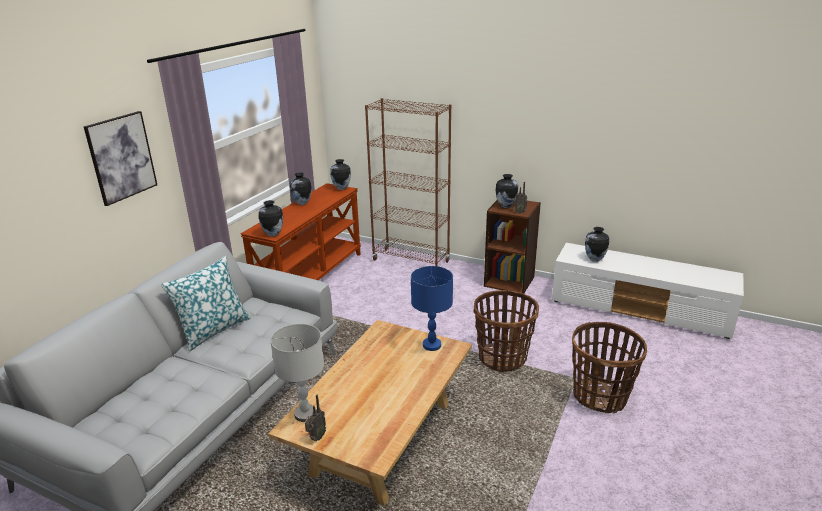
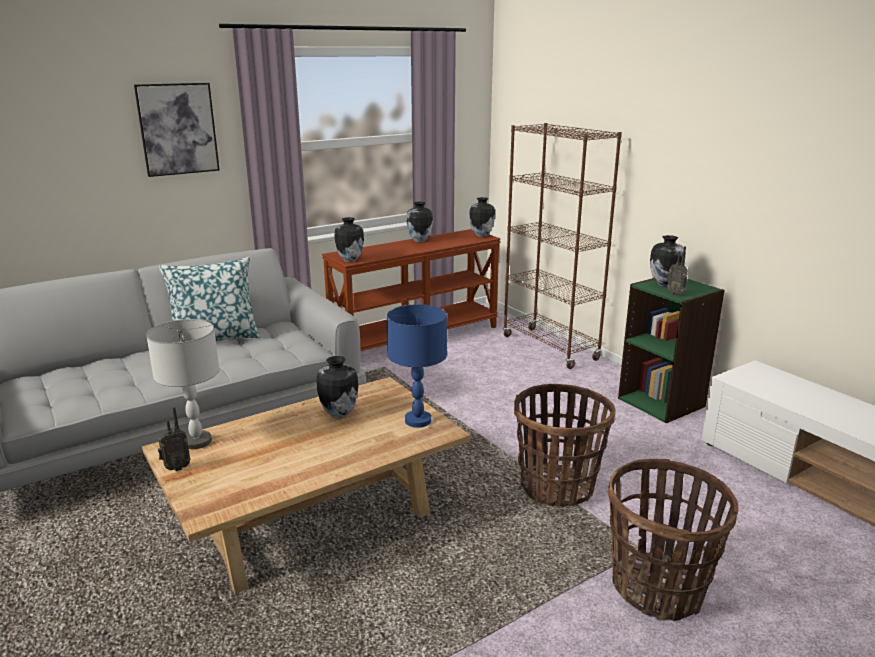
camera: 30 degrees right, 5 degrees down
(509, 281) = (662, 402): brown bookcase -> green bookcase
(594, 259) = (778, 390): vase -> vase (338, 414)

